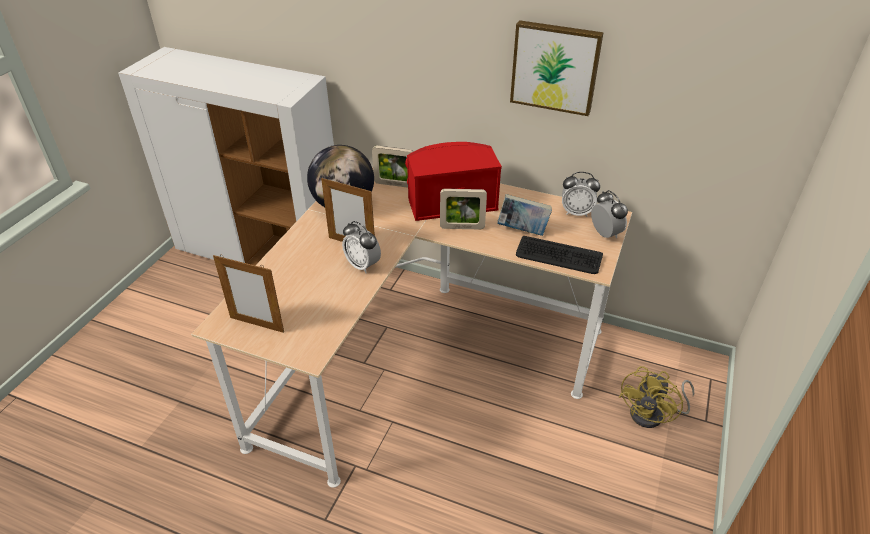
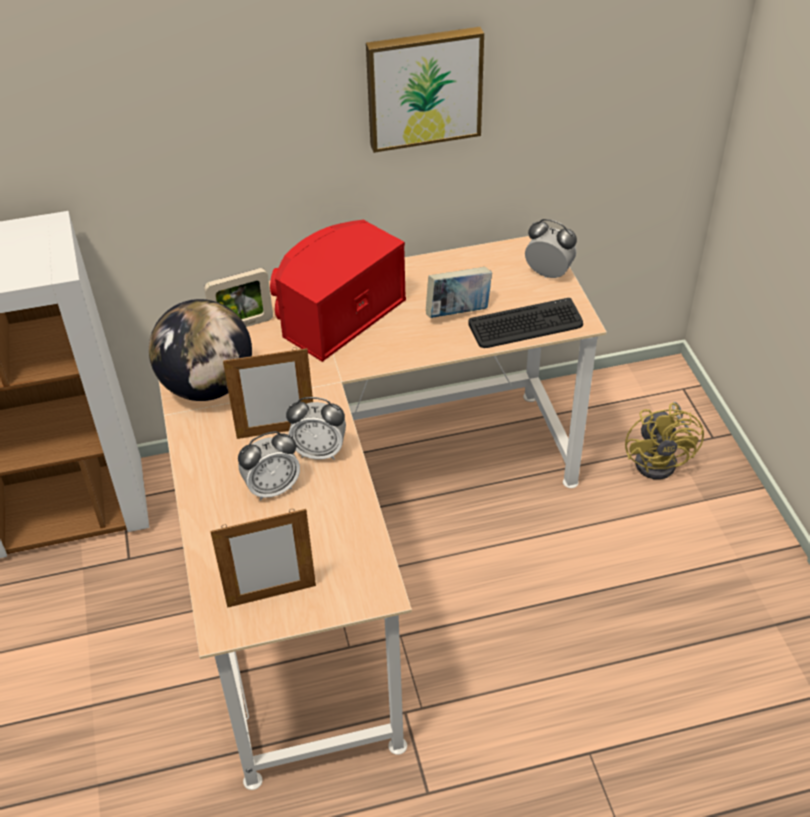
camera: 35 degrees left, 5 degrees up
(462, 227) = (386, 342): picture frame -> none
(576, 212) = (494, 261): alarm clock -> alarm clock (272, 488)

